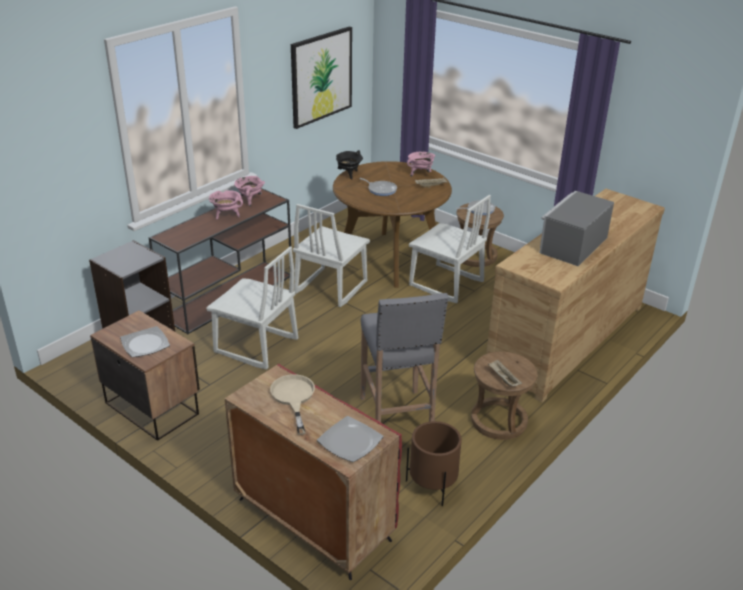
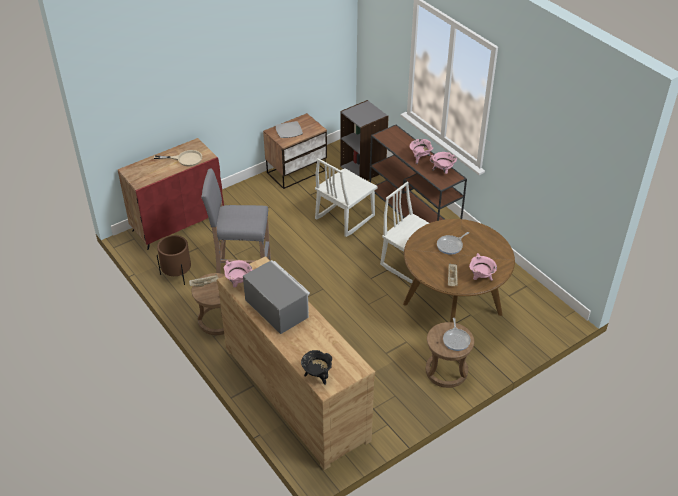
camera: 105 degrees right, 10 degrees up
(321, 76) = (556, 166): picture -> none
(349, 174) = (485, 231): black cooking pot -> black cooking pot (317, 376)
(350, 442) = (140, 173): plate -> none
(446, 284) = (400, 336): white chair -> none
(555, 275) = (238, 283): none -> pink cooking pot

